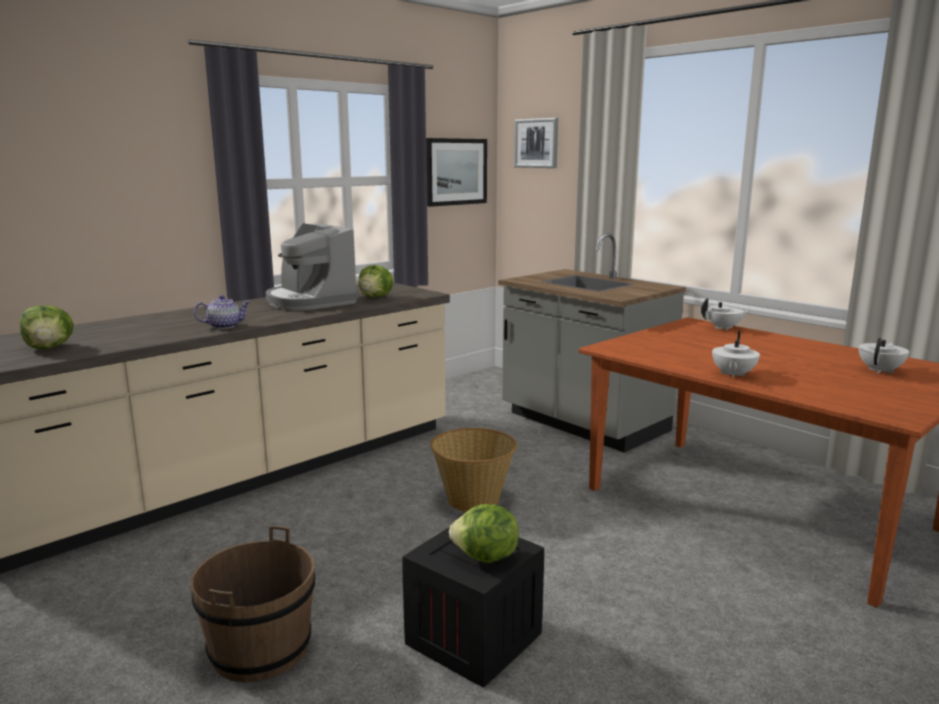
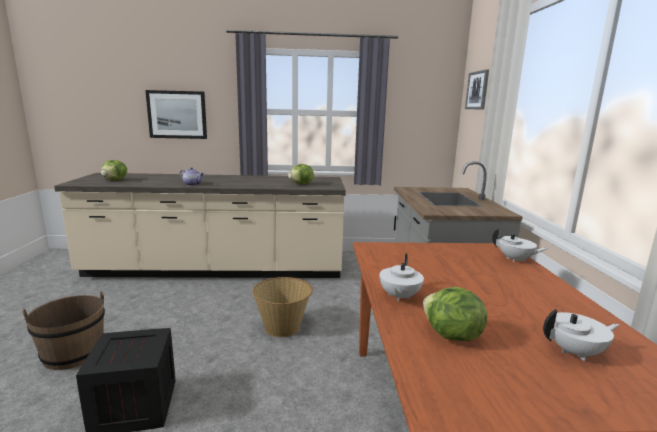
camera: 40 degrees right, 0 degrees up
(310, 301) = (265, 180): coffee machine -> none
(456, 172) = (419, 111): picture -> picture (177, 114)
(486, 558) = (121, 355): lettuce -> lettuce (451, 336)
(732, 375) = (399, 297): white teapot -> white teapot turned 45 degrees counterclockwise

